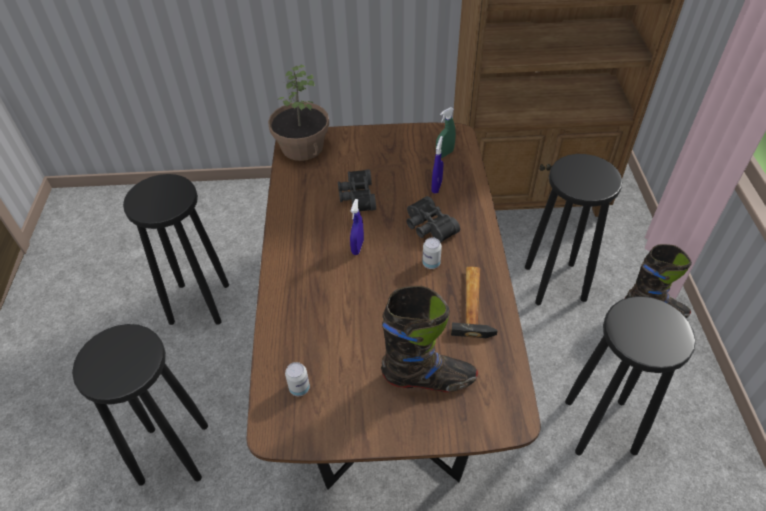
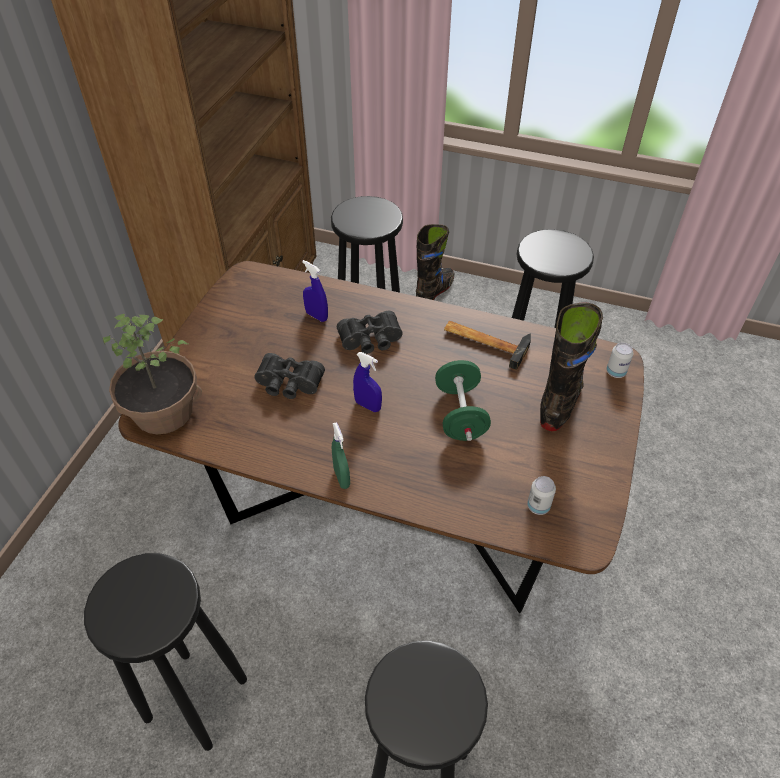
camera: 70 degrees left, 0 degrees up
(376, 308) = (460, 414): none -> green dumbbell
(431, 263) = (422, 355): can -> can (615, 372)
(444, 154) = (271, 294): green spray bottle -> green spray bottle (341, 477)

